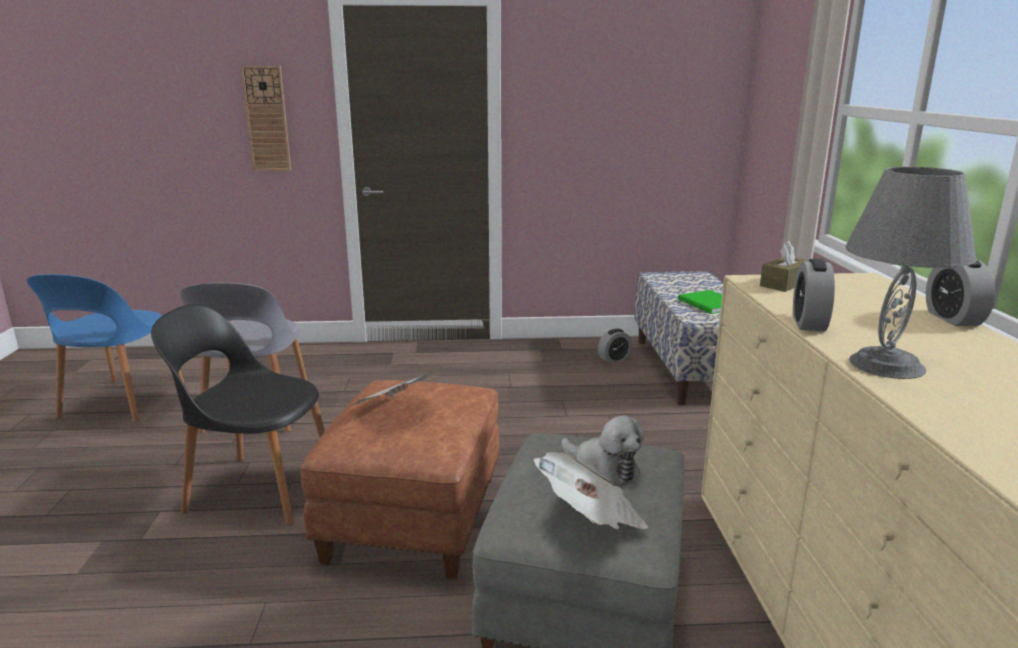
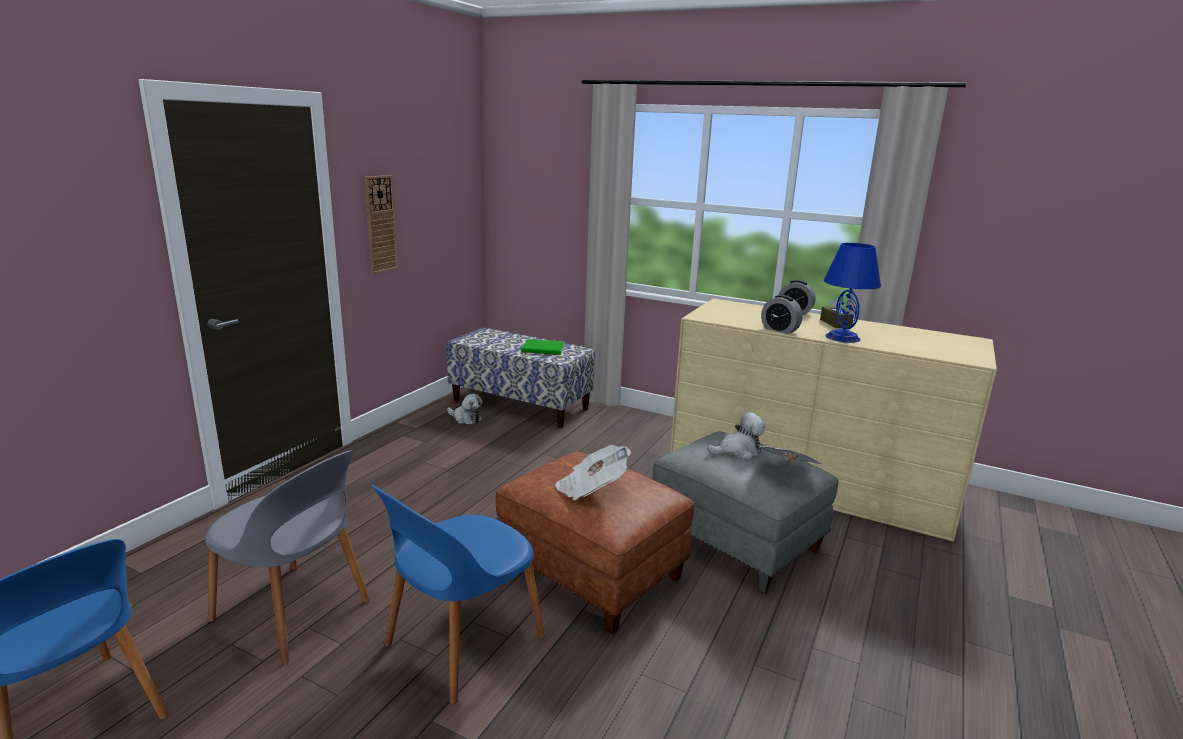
camera: 60 degrees left, 0 degrees up
(258, 489) = (461, 643): black chair -> blue chair
(267, 119) = (71, 254): wall clock -> wall clock (380, 224)
(614, 359) = (465, 418): alarm clock -> plush toy
(784, 284) = (713, 315): brown tissue box -> brown tissue box (835, 323)
(886, 364) = (842, 337): grey table lamp -> blue table lamp

